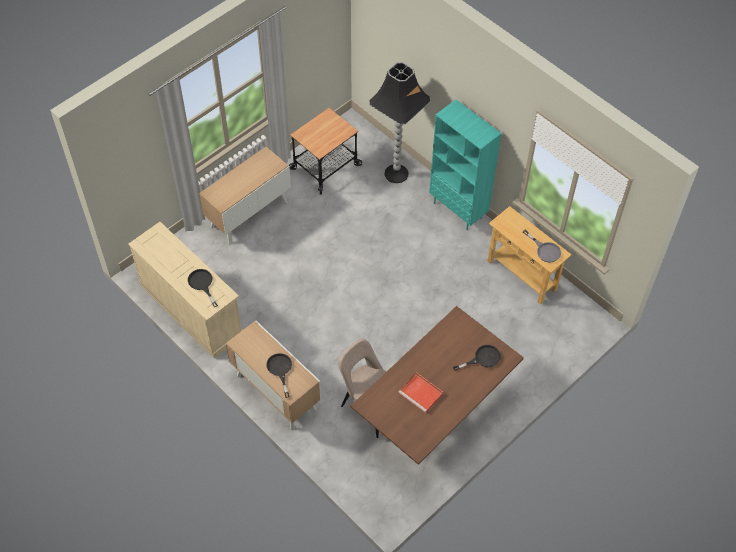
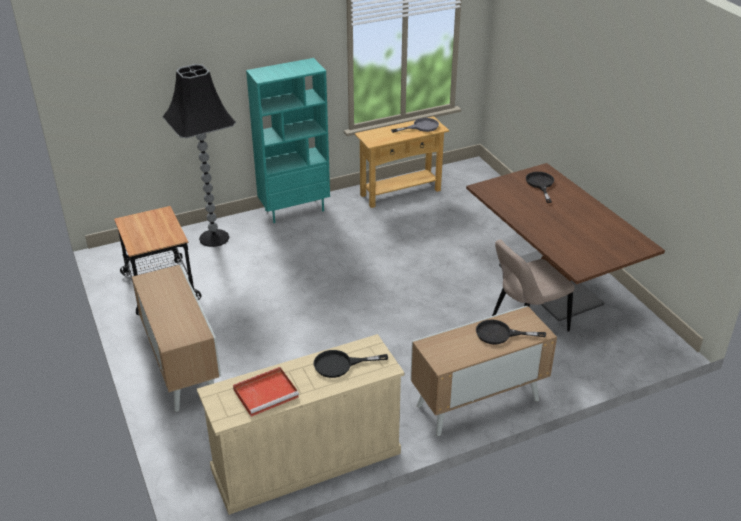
camera: 70 degrees left, 20 degrees down
(421, 393) = (574, 229): red tray -> red tray (267, 392)

